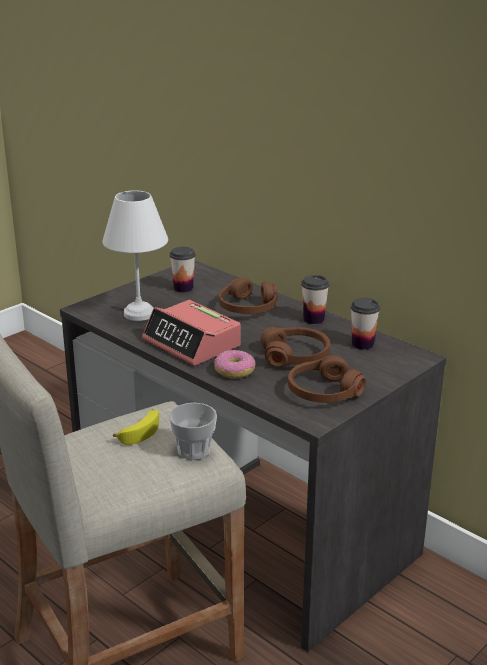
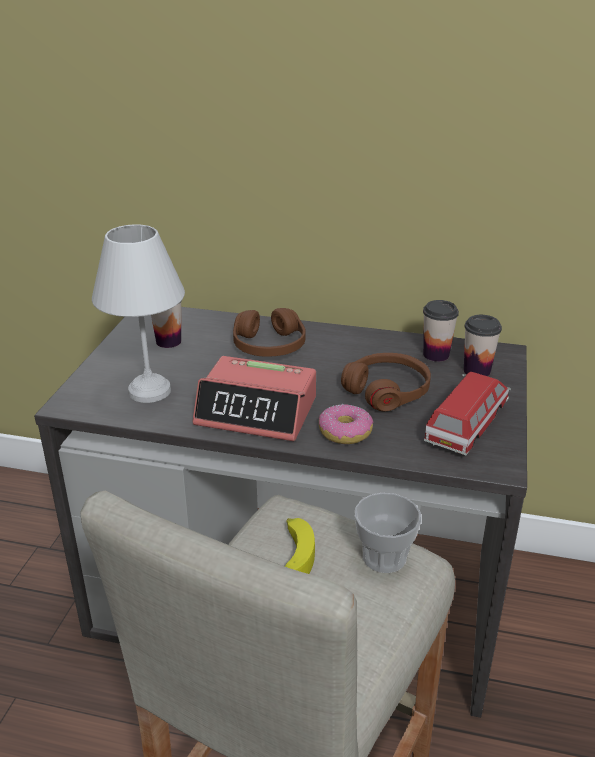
camera: 30 degrees left, 5 degrees up
(313, 319) = (354, 340): cup -> cup (476, 371)
(323, 392) = (466, 426): brown headphones -> toy car

